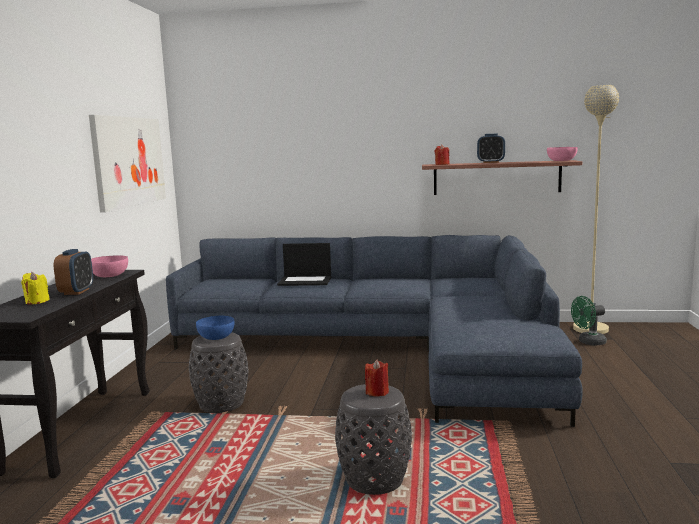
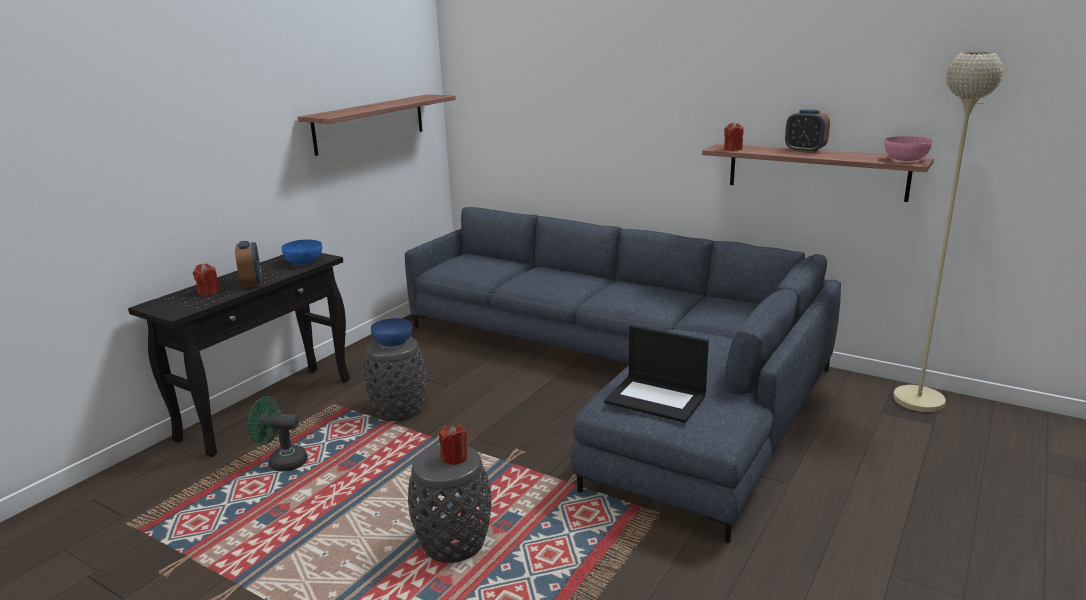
camera: 25 degrees right, 10 degrees up
(37, 301) = (208, 291): yellow candle -> red candle
(76, 291) = (252, 283): alarm clock -> alarm clock turned 45 degrees counterclockwise
(110, 275) = (304, 261): pink bowl -> blue bowl
(129, 161) = (370, 123): picture -> shelf
(306, 281) = (551, 276): laptop -> laptop (657, 399)
(588, 342) = (890, 422): green fan -> green fan (282, 462)

